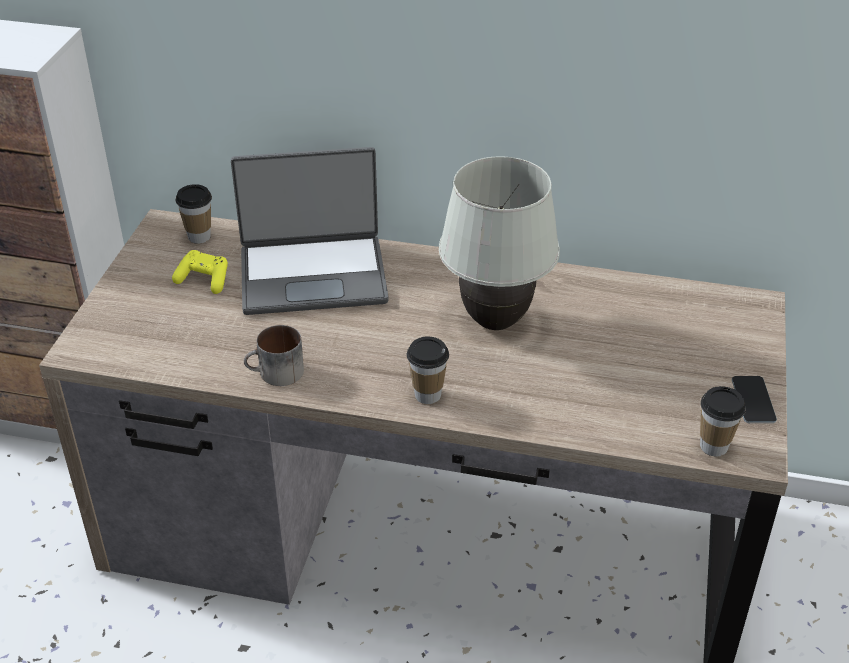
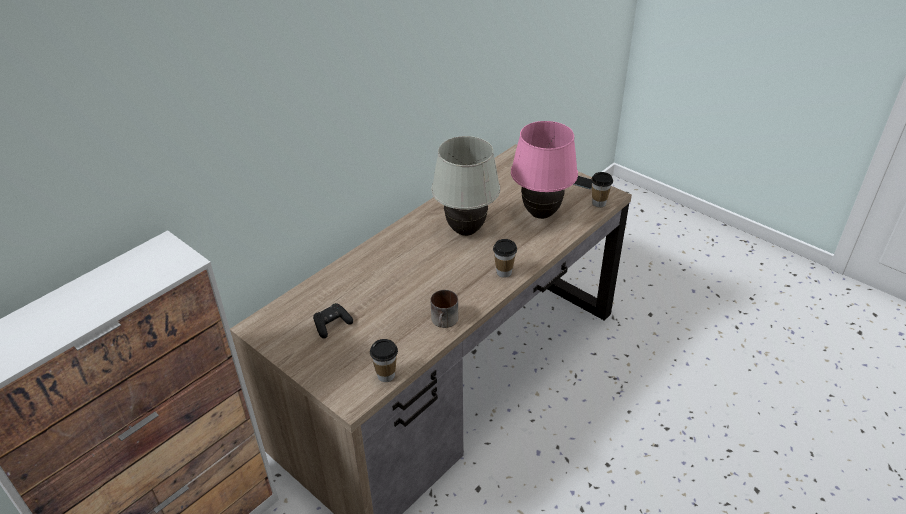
camera: 60 degrees left, 0 degrees up
(199, 237) = (285, 315): cup -> cup (386, 375)
(204, 280) = (332, 325): yellow game controller -> black game controller
(313, 275) = (369, 279): laptop -> none
(612, 386) = (541, 214): none -> pink table lamp

